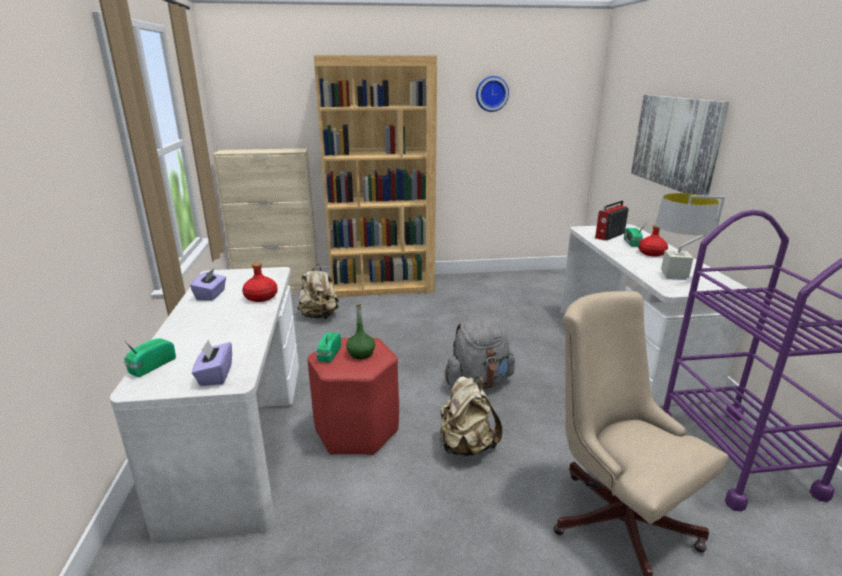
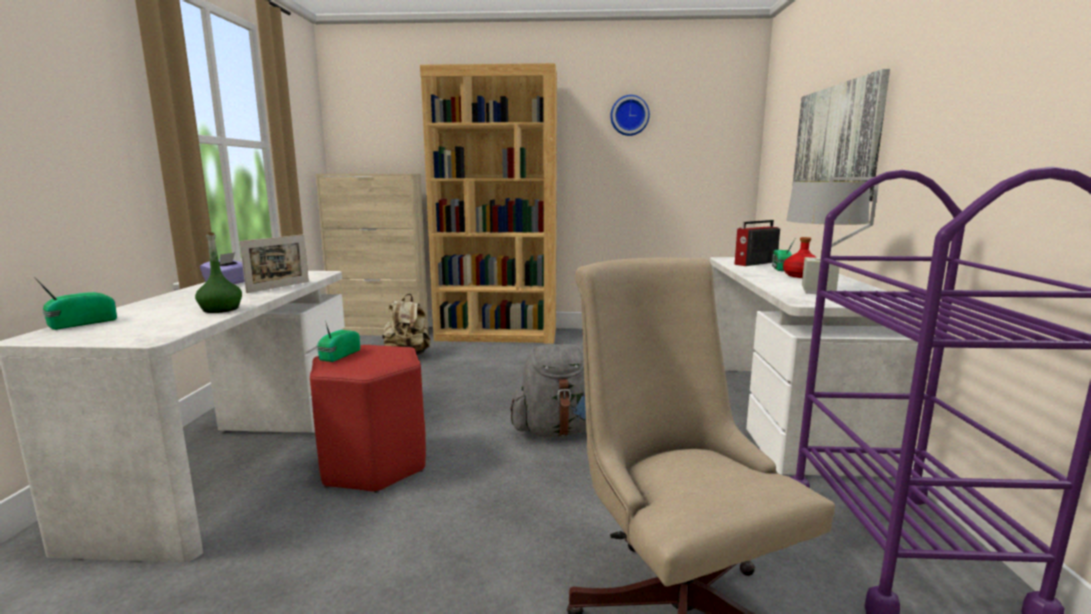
camera: 10 degrees right, 10 degrees down
(215, 375) = (137, 333): purple tissue box -> none
(261, 297) = (279, 287): red bottle -> picture frame
(361, 353) = (377, 357): green bottle -> green bottle (221, 309)
(466, 446) = (501, 495): beige backpack -> none

